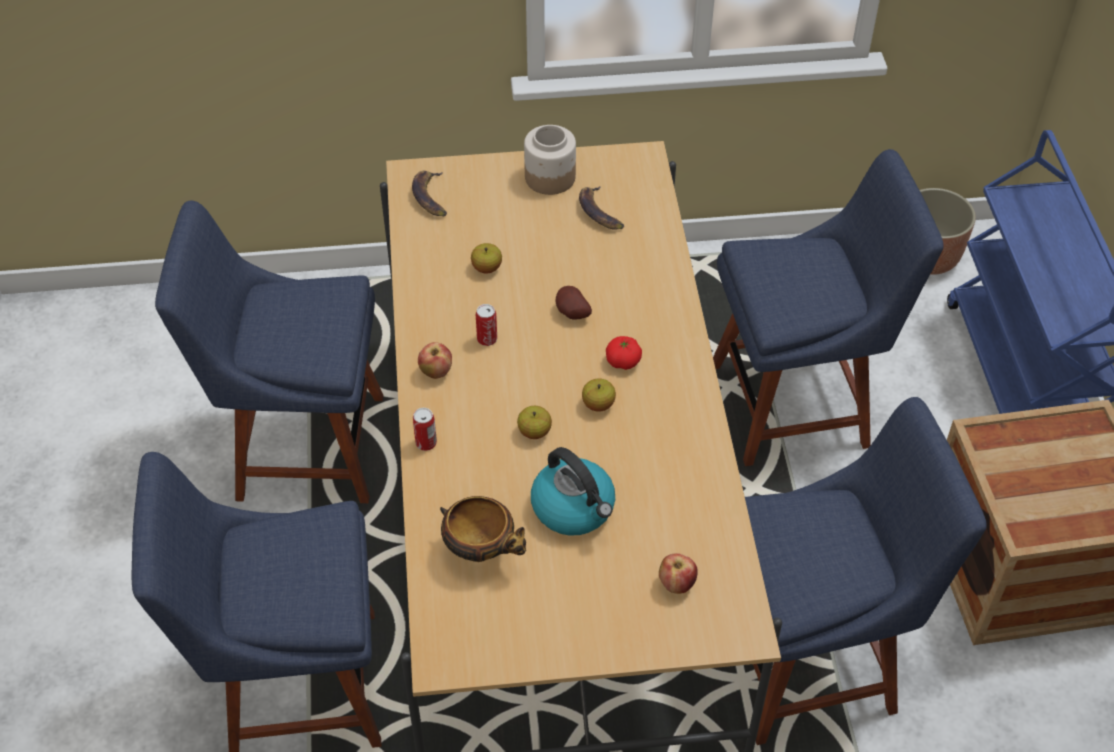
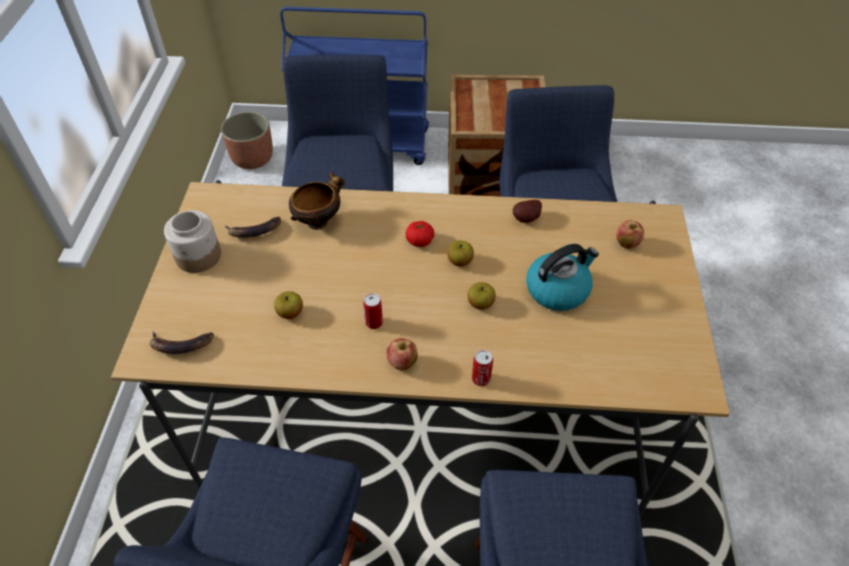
camera: 80 degrees left, 0 degrees up
(482, 551) = (595, 352): bowl -> bowl (319, 221)
(571, 314) = (361, 264): potato -> potato (527, 219)

